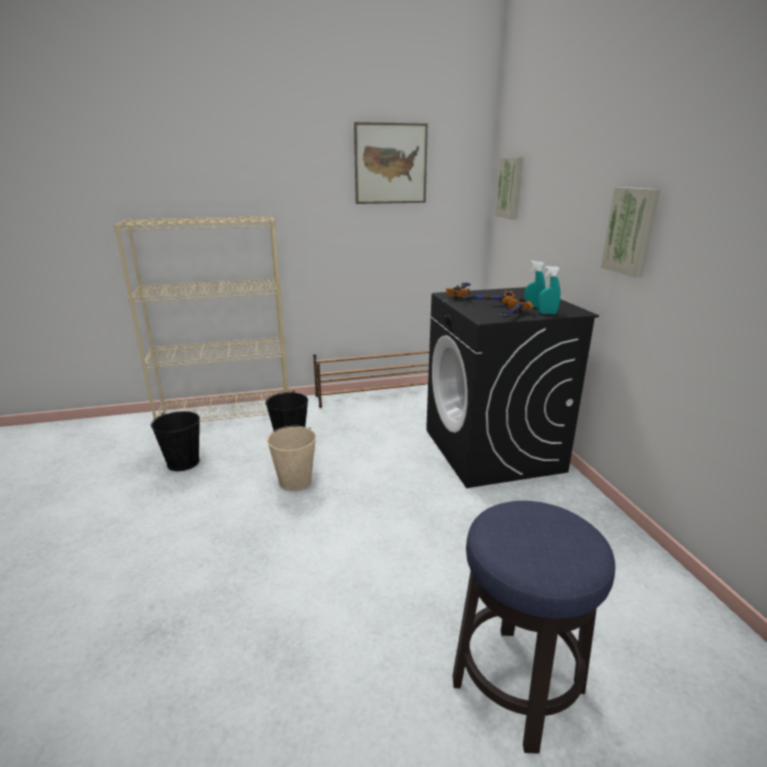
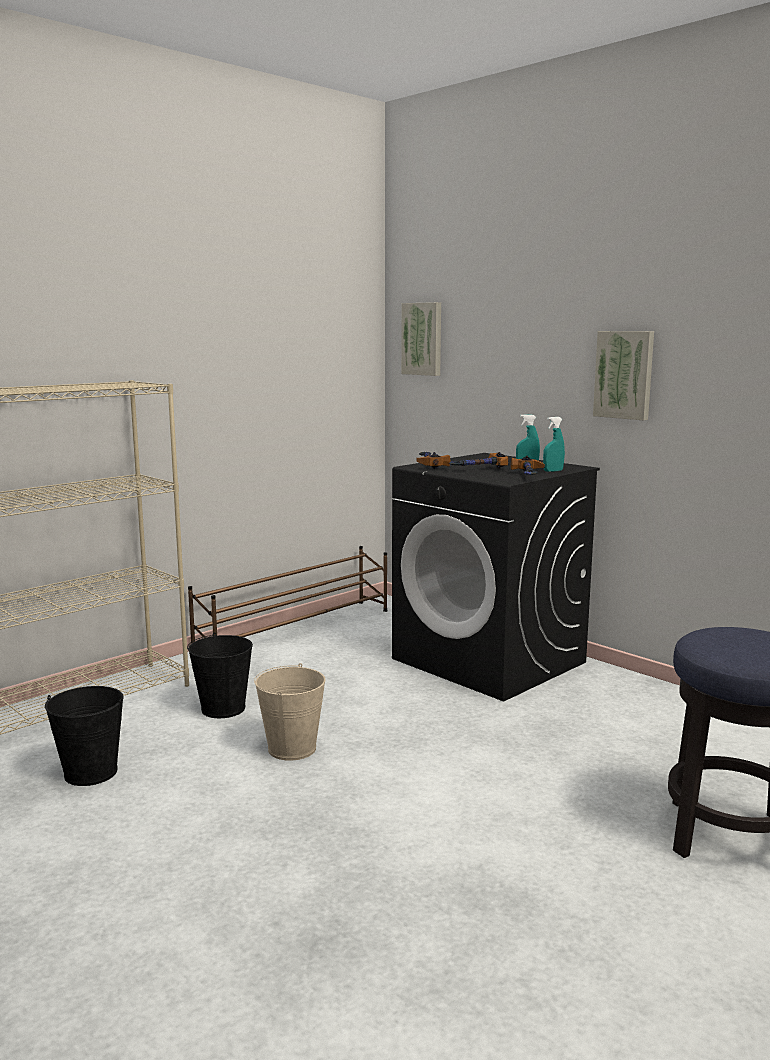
camera: 30 degrees left, 10 degrees down
(391, 164) = (276, 309): picture -> none

